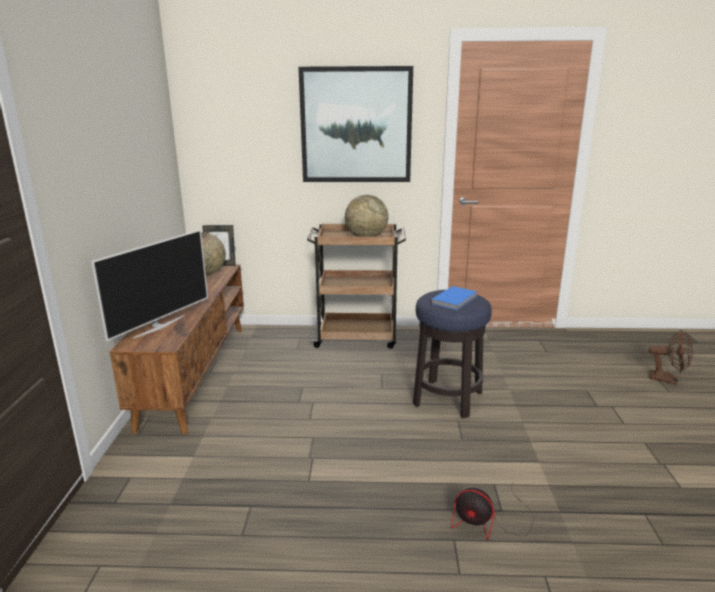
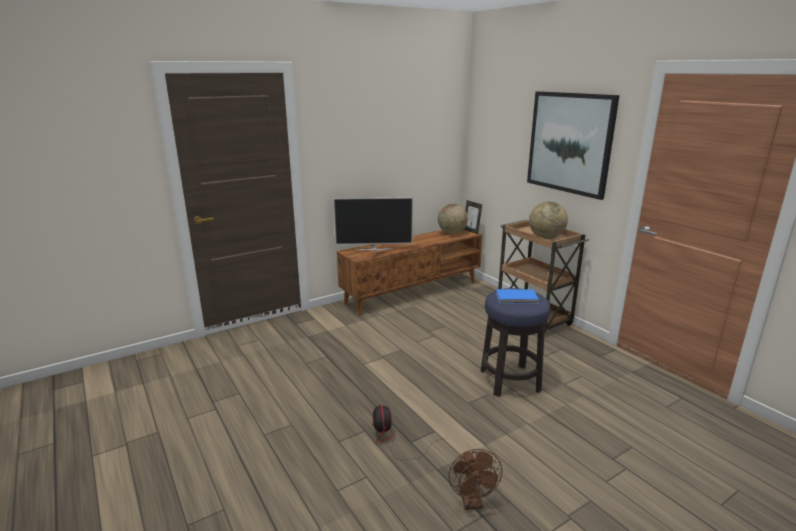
camera: 55 degrees right, 0 degrees up
(668, 379) = (748, 500): brown fan -> brown fan (472, 502)

